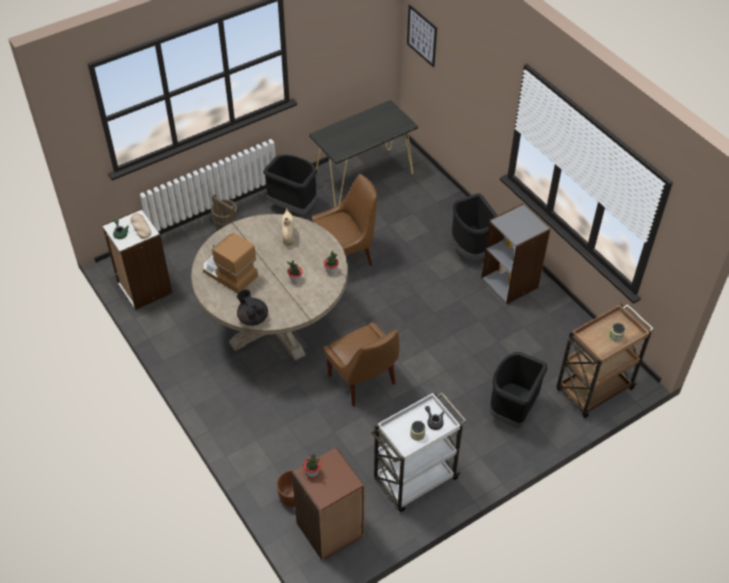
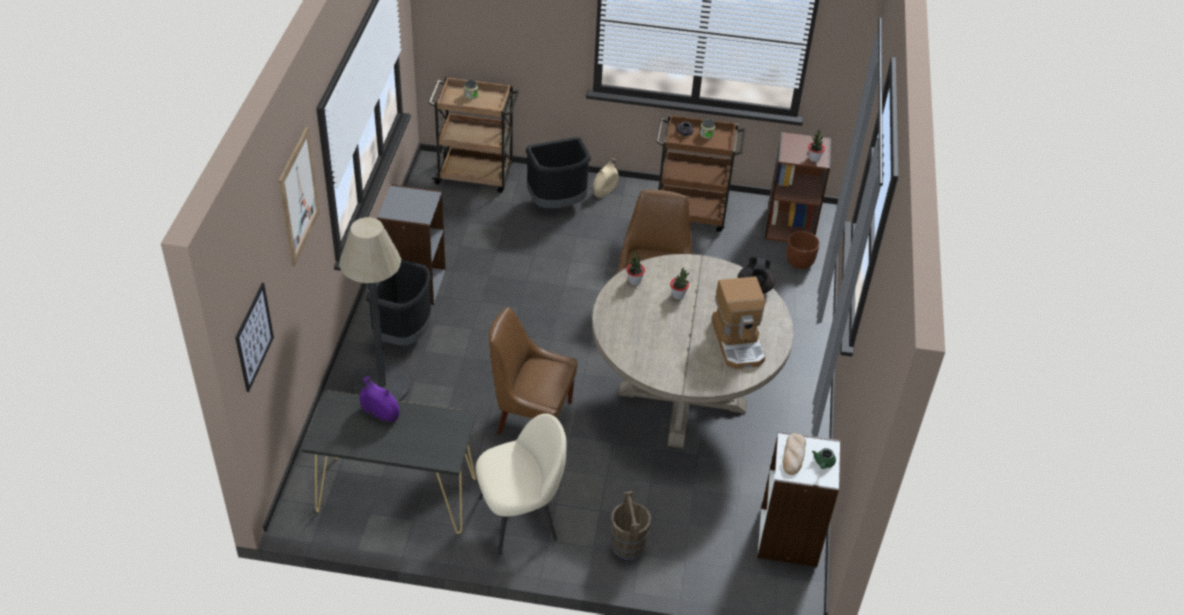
camera: 140 degrees left, 5 degrees down
(288, 236) = (638, 340): beige vase -> beige vase (605, 190)
(293, 207) = (520, 518): black trash can -> beige chair
(378, 132) = (380, 414): none -> purple vase
(414, 480) = (691, 213): white cart -> brown cart
(441, 217) = (382, 386): none -> floor lamp
(484, 61) = (298, 196): none -> picture

